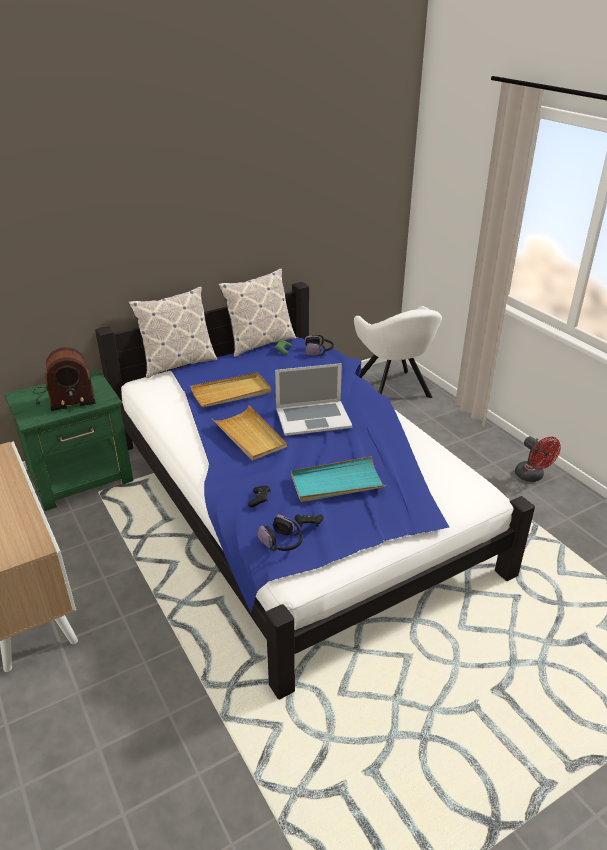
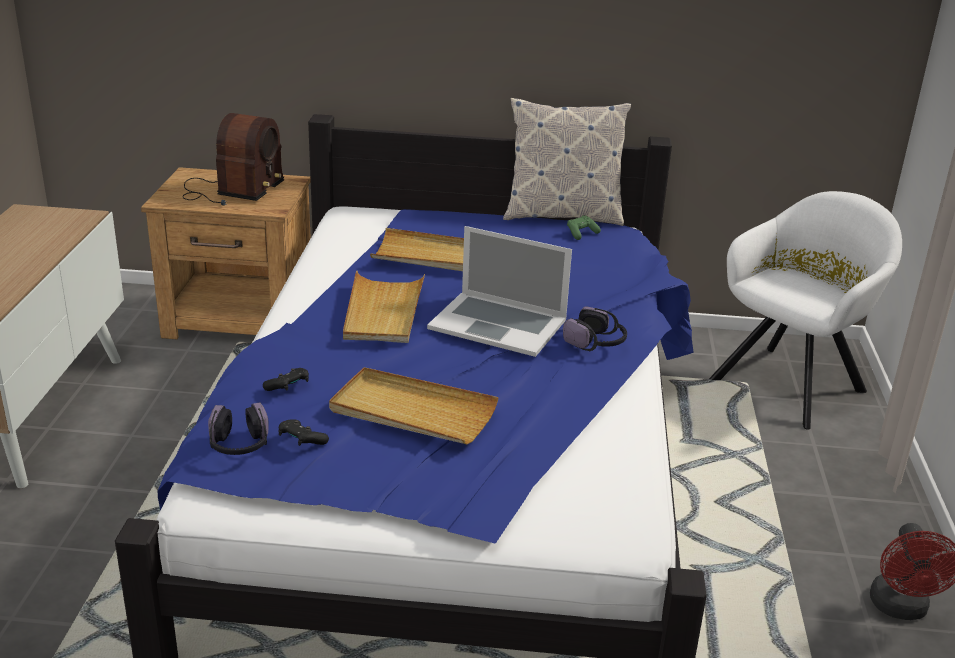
camera: 35 degrees right, 5 degrees down
(64, 396) = (232, 190): radio -> radio turned 90 degrees counterclockwise
(82, 477) = (241, 320): green nightstand -> brown nightstand
(178, 364) = (421, 205): pillow -> none
(319, 351) = (634, 251): headphones -> headphones (596, 343)
(337, 483) = (412, 411): turquoise tray -> beige tray
(393, 391) = (793, 382): white armchair -> white armchair turned 150 degrees counterclockwise

